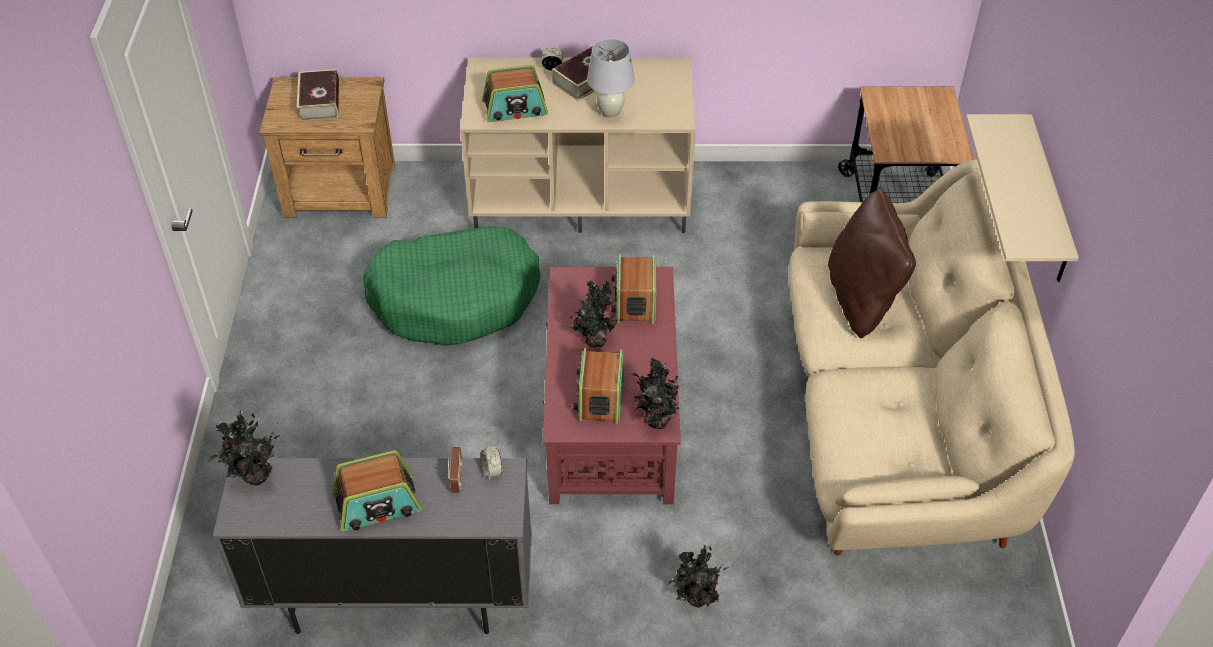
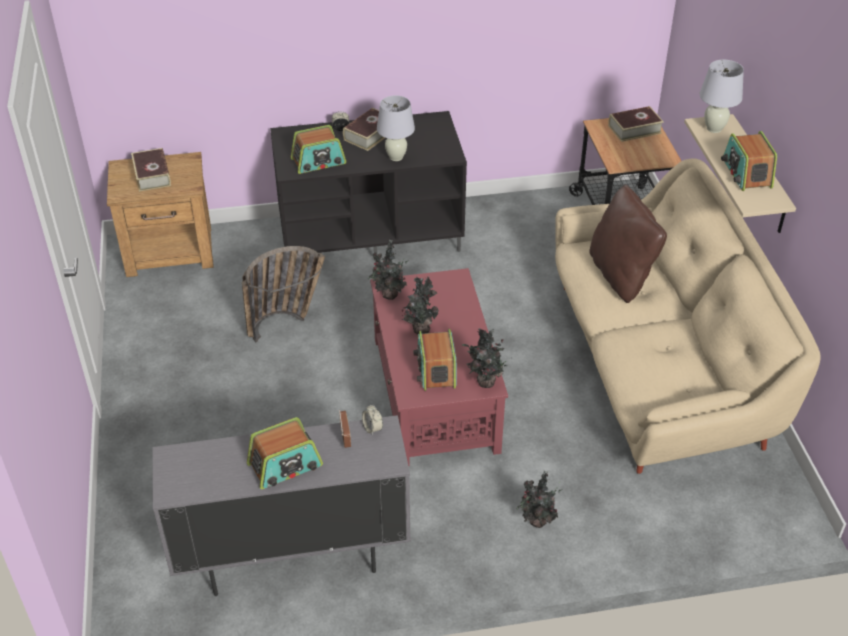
camera: 10 degrees left, 5 degrees down
(255, 478) = (177, 459): potted plant -> potted plant (389, 295)
(455, 298) = (286, 321): green dog bed -> basket
(582, 197) = (371, 234): beige tv stand -> black tv stand
(635, 300) = (445, 296): radio -> radio (746, 173)
(923, 106) = (634, 129): none -> book
(1001, 132) = (714, 128): none -> white table lamp

